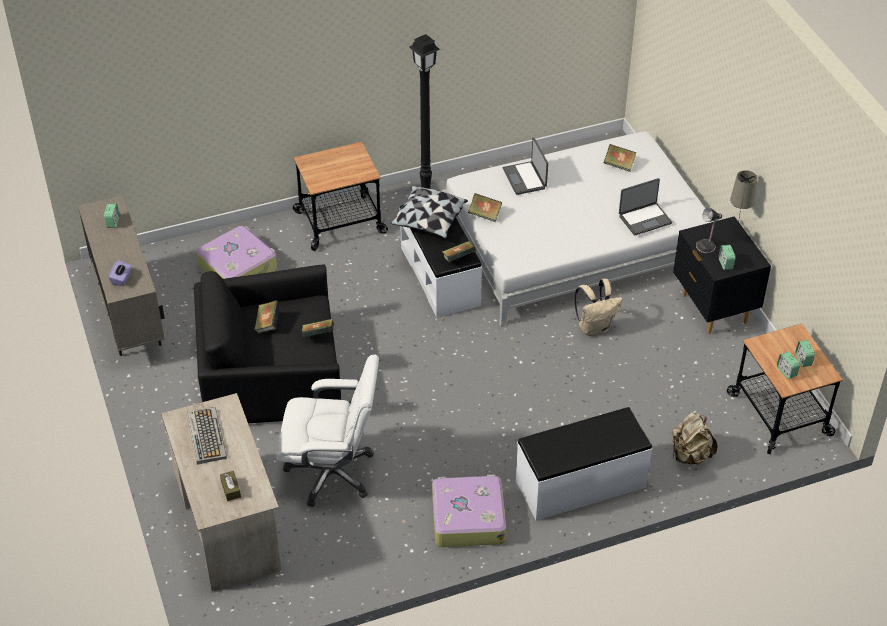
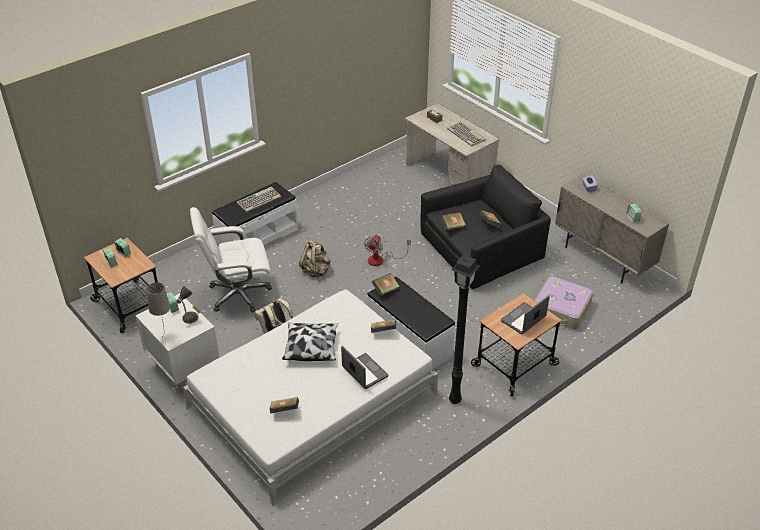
camera: 160 degrees right, 5 degrees down
(332, 472) = (408, 209): white office chair -> white office chair (238, 294)
(417, 395) = (381, 259): none -> fan
(429, 220) = (424, 314): pillow -> pillow (311, 348)
(467, 518) = (318, 207): suitcase -> none
(575, 444) = (259, 200): none -> keyboard
(644, 219) = (248, 359): laptop -> laptop (524, 319)
(690, 455) = (191, 267): beige backpack -> beige backpack (316, 270)
(713, 309) = (184, 370): black nightstand -> white nightstand

